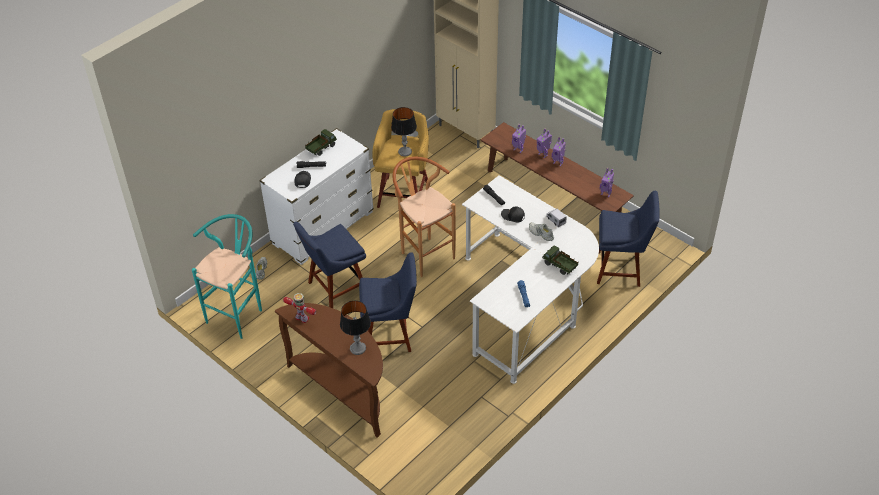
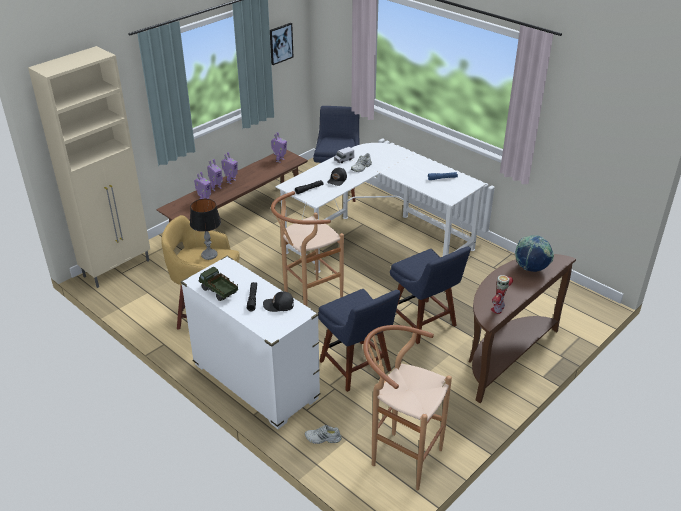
camera: 90 degrees left, 10 degrees down
(238, 313) = (400, 456): turquoise stool -> brown stool
(358, 348) = (531, 268): table lamp -> globe
(391, 335) = (424, 323): blue chair -> blue chair turned 150 degrees clockwise
(559, 266) = (403, 160): toy truck -> none
(673, 109) = (280, 43): none -> picture

